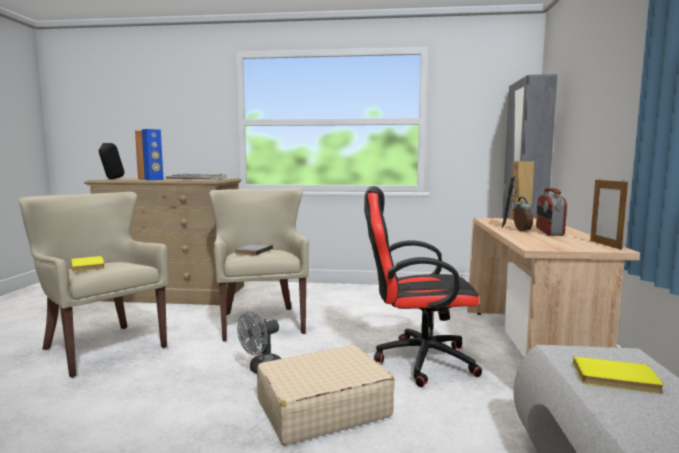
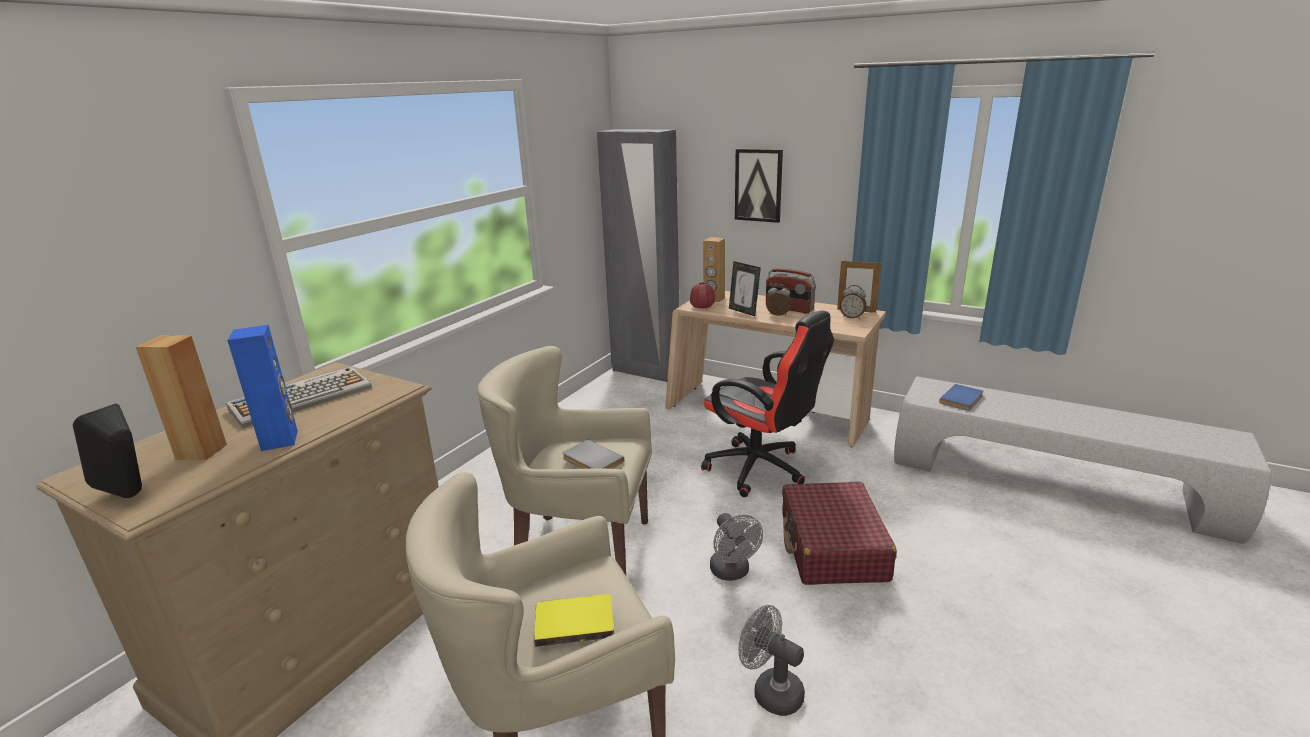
camera: 65 degrees left, 15 degrees up
(132, 402) = (771, 691): none -> grey fan
(322, 408) = (832, 547): beige suitcase -> red suitcase
(417, 361) = (762, 472): black office chair -> black office chair turned 75 degrees counterclockwise
(493, 220) = (702, 306): none -> red vase
(578, 244) = (852, 317): none -> alarm clock
(597, 114) = (758, 185): none -> picture
(616, 379) = (963, 399): yellow book -> blue book

